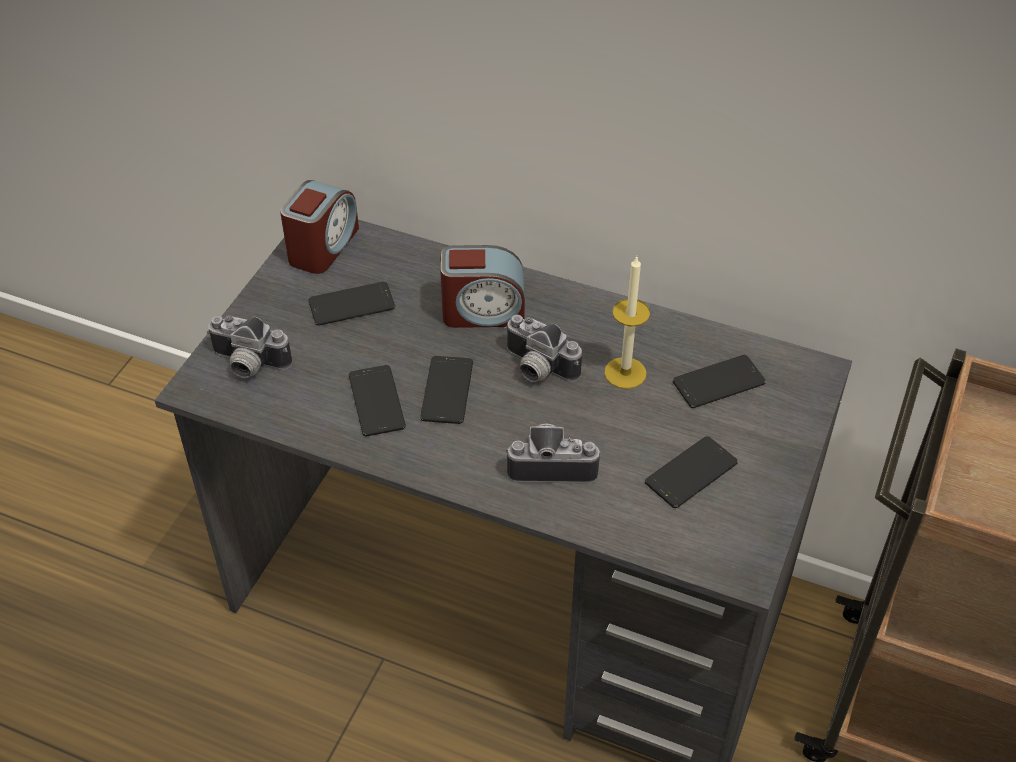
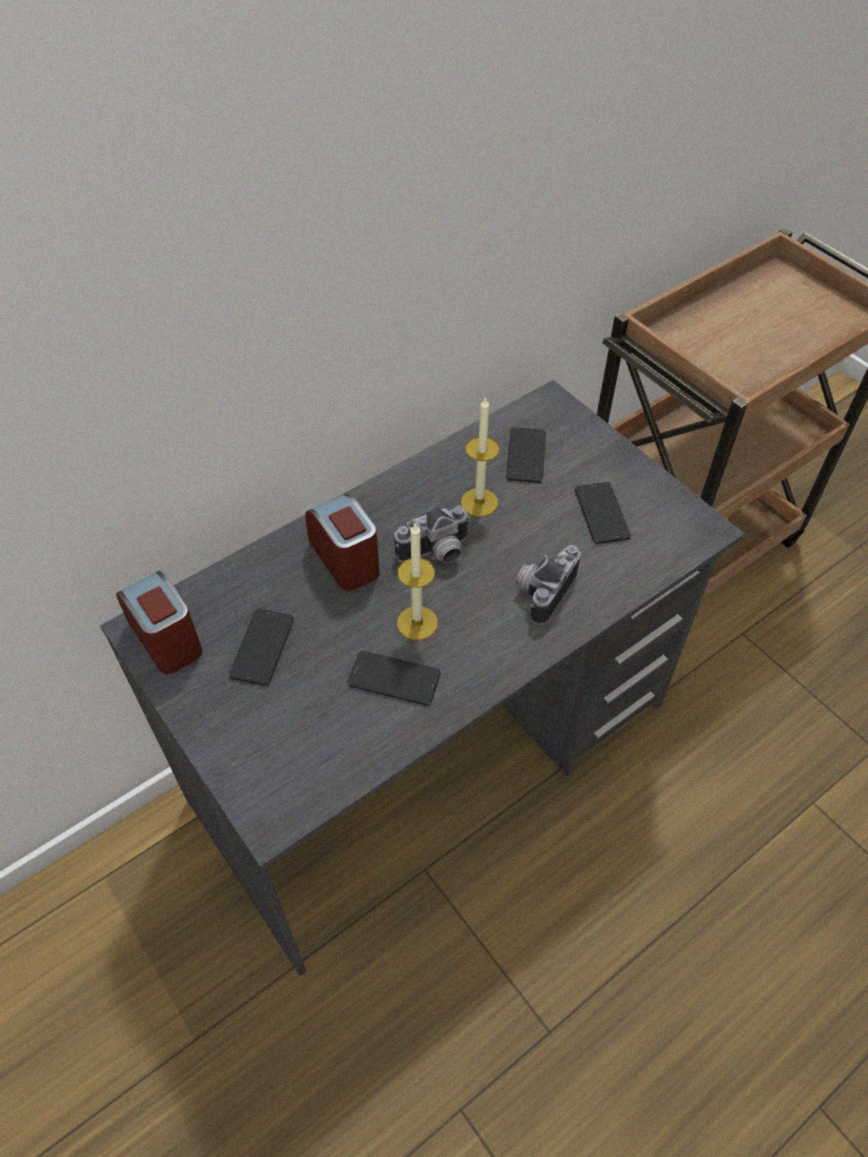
camera: 60 degrees left, 5 degrees up
(247, 365) = (275, 763): camera -> none
(447, 390) = (417, 623): phone -> candle
(483, 312) = (346, 558): alarm clock -> alarm clock turned 60 degrees counterclockwise

